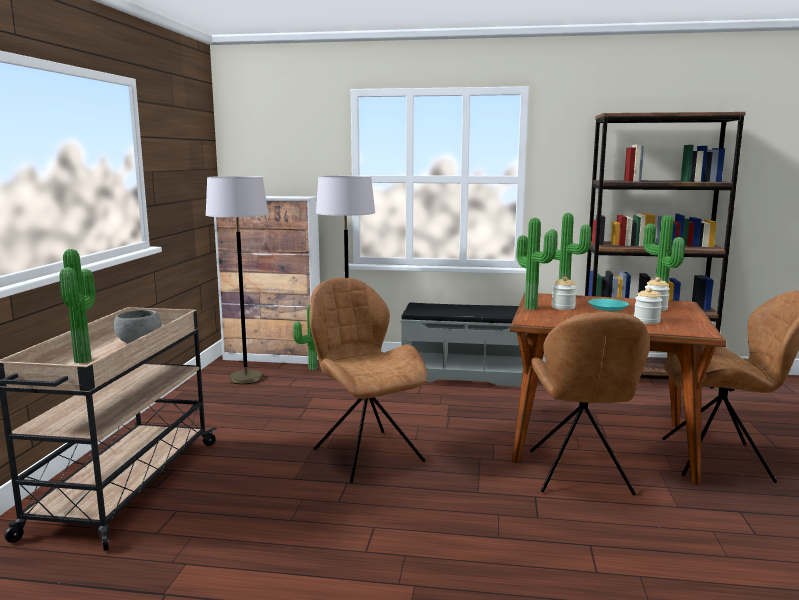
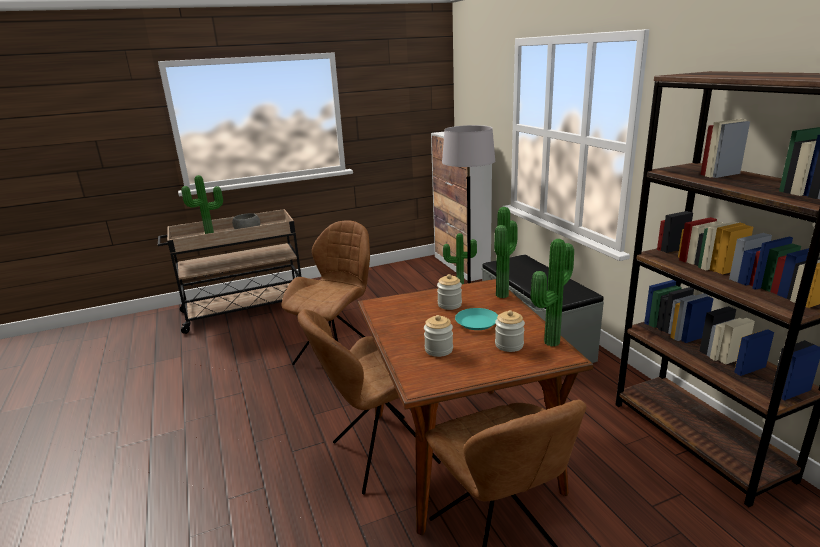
camera: 60 degrees right, 10 degrees up
(246, 378) = (413, 275): grey floor lamp -> none
(532, 307) = (431, 294): potted plant -> none

